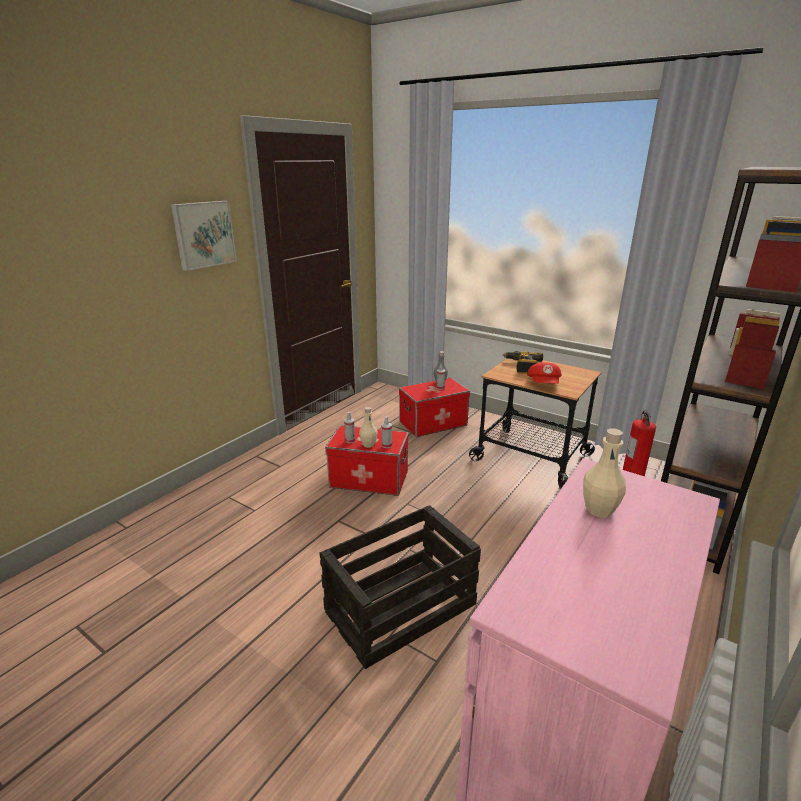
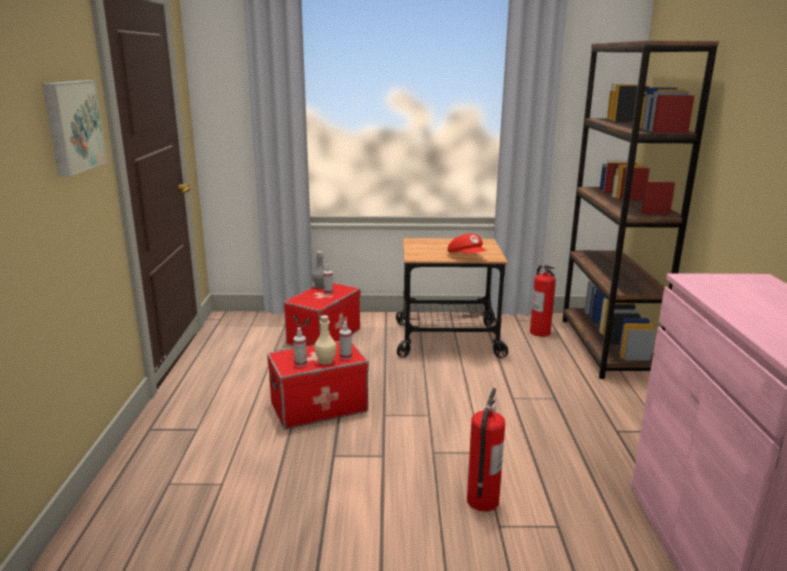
camera: 35 degrees left, 5 degrees down
(401, 607) = (482, 501): crate -> fire extinguisher
(522, 367) = (428, 246): power drill -> none
(599, 510) = (733, 297): beige bottle -> none

